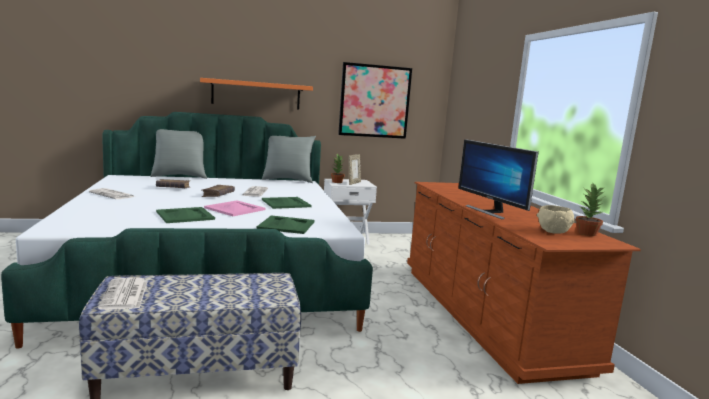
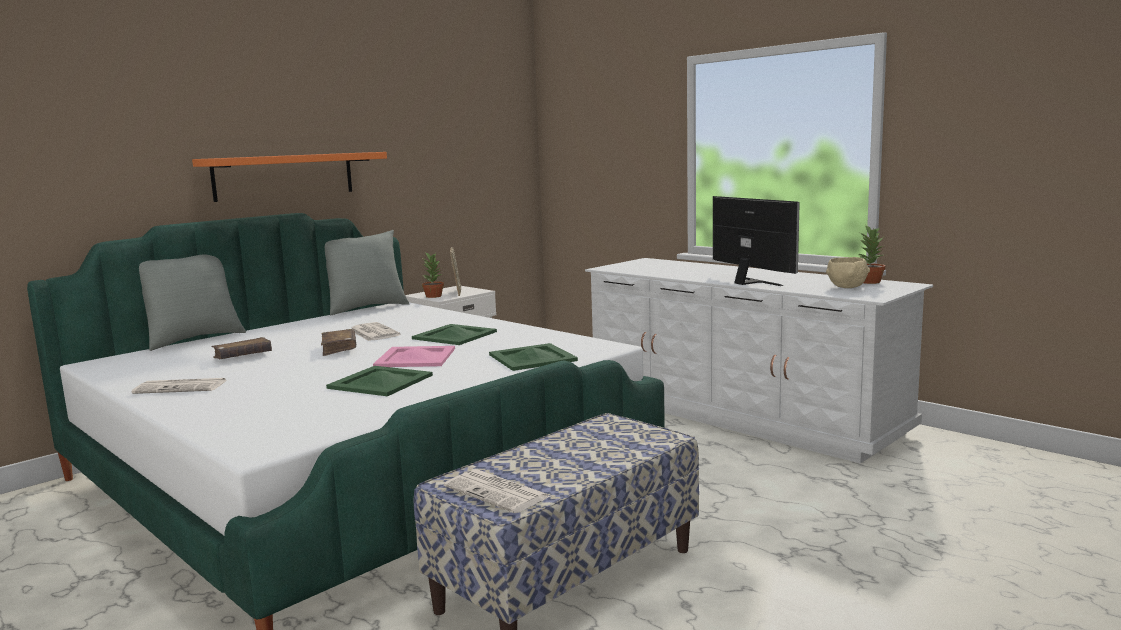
camera: 30 degrees left, 0 degrees up
(374, 101) = (452, 164): picture -> none
(485, 314) = (739, 413): brown dresser -> white dresser
(490, 212) = (750, 282): monitor -> monitor turned 150 degrees counterclockwise

